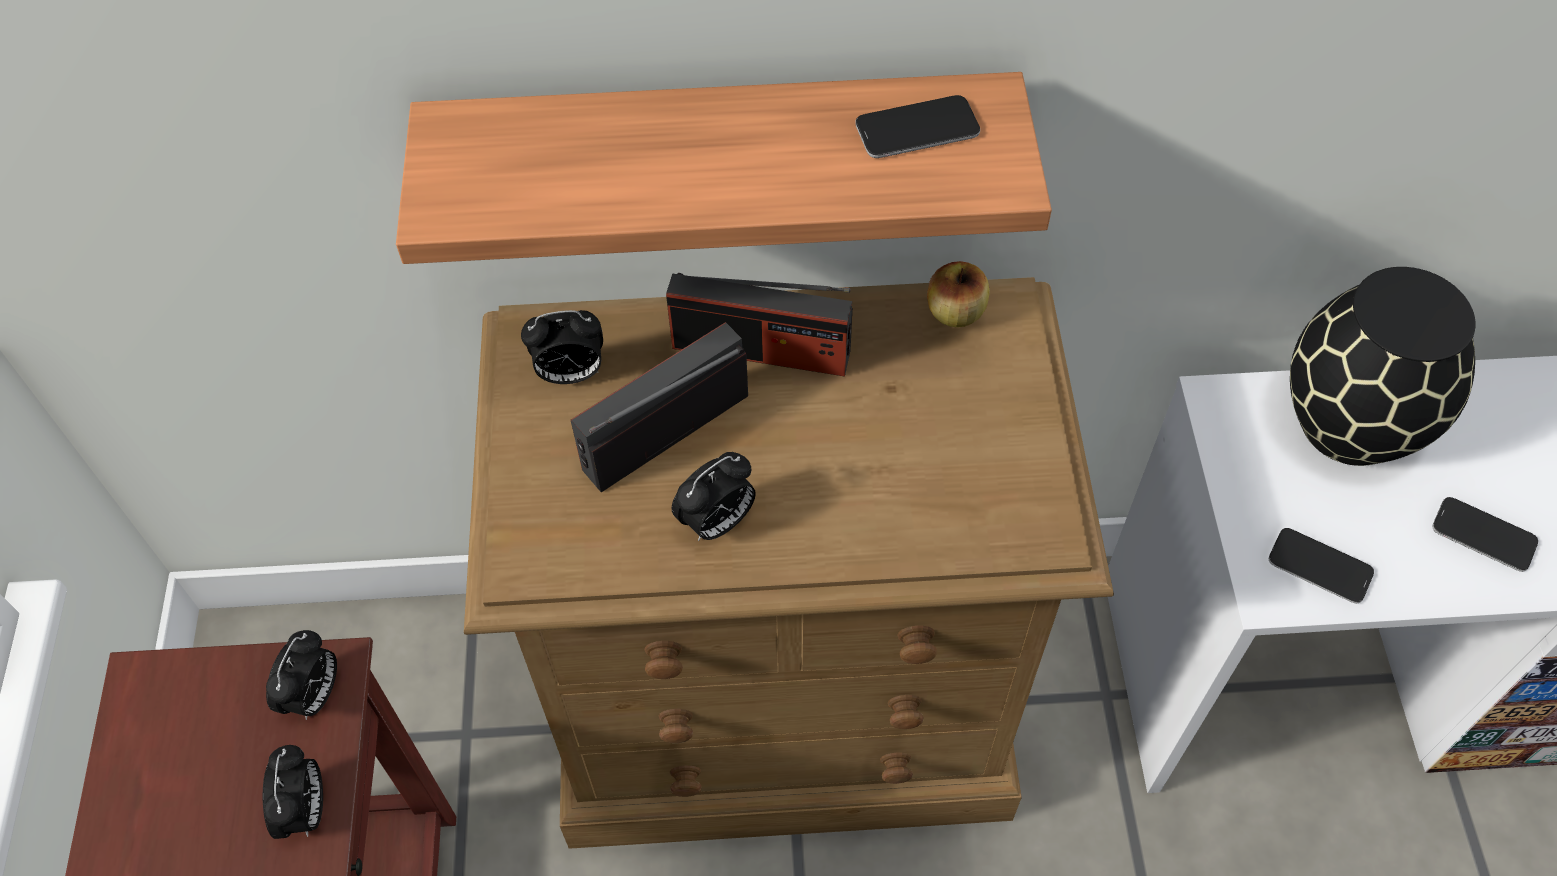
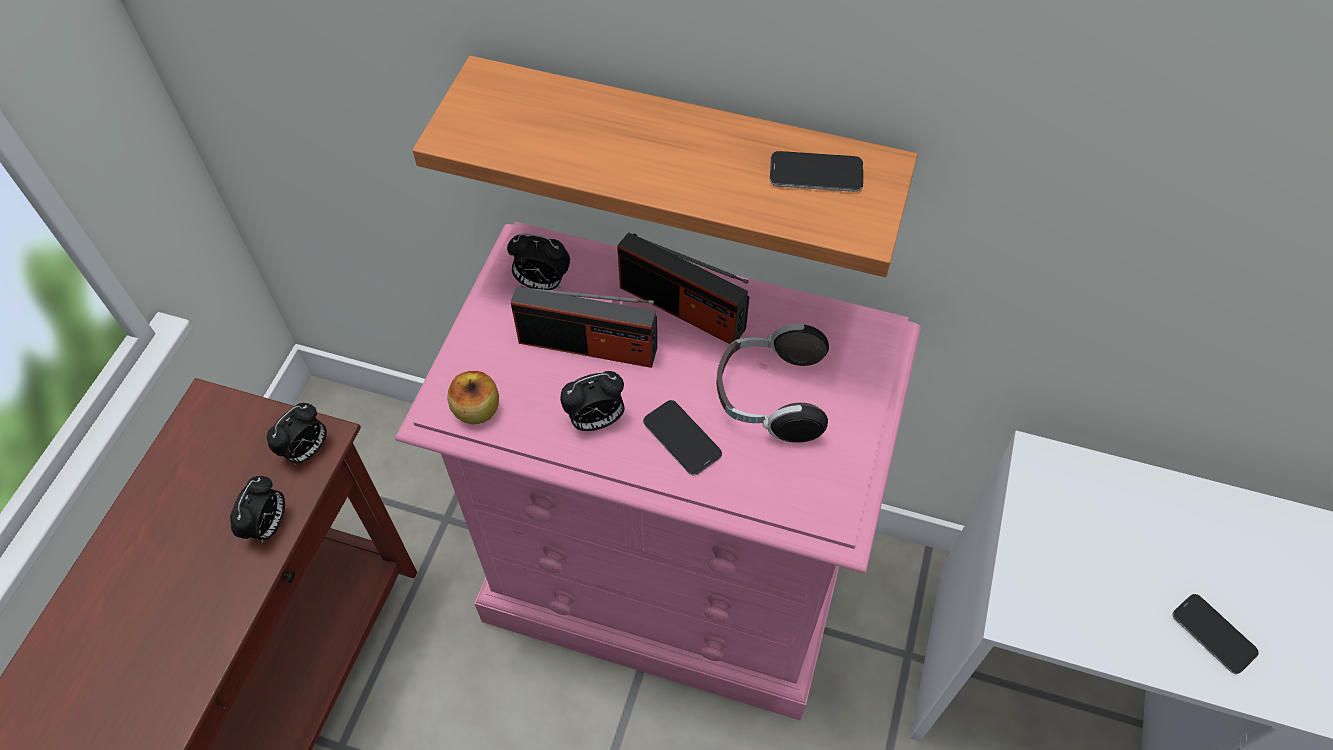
camera: 20 degrees right, 0 degrees up
(665, 432) = (588, 345): radio -> radio turned 150 degrees counterclockwise
(784, 707) = (668, 578): brown dresser -> pink dresser
(915, 423) = (769, 396): none -> headphones
(955, 312) = (836, 325): apple -> apple (476, 410)
(1319, 566) = (1065, 611): phone -> phone (682, 438)
(1349, 422) = (1139, 509): black vase -> none

